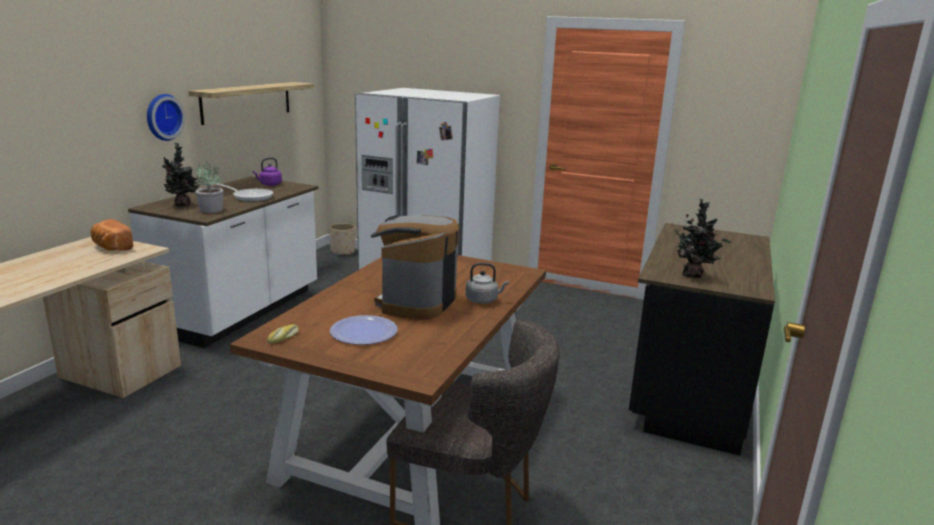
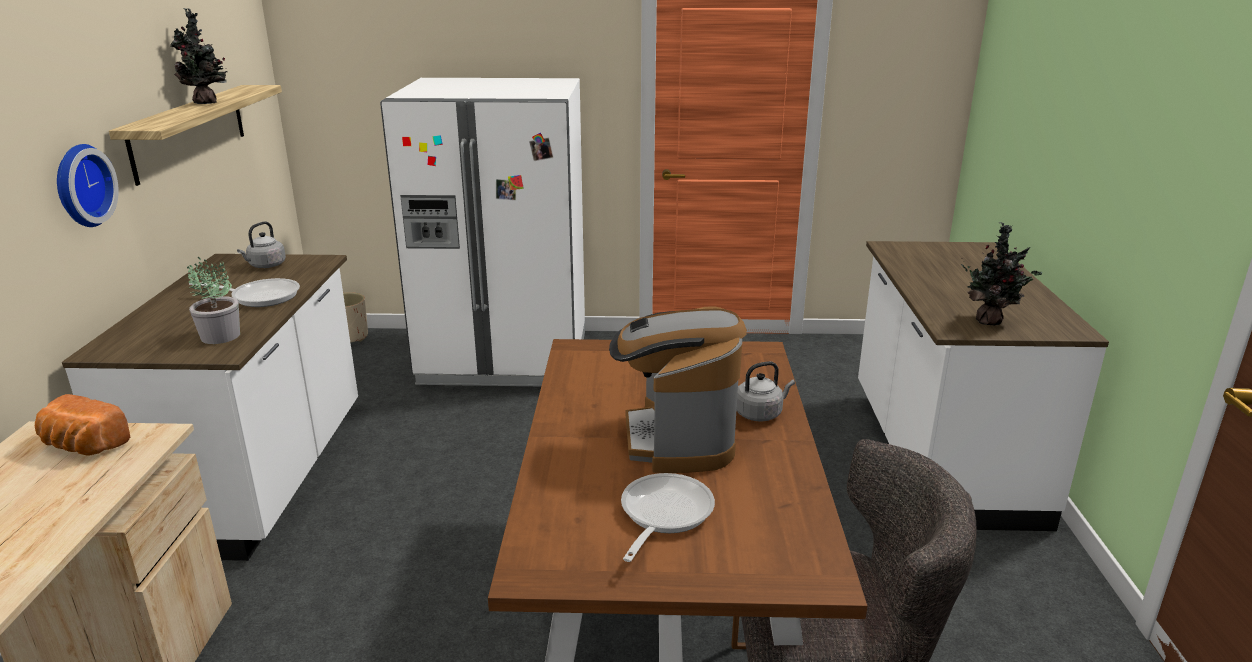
camera: 20 degrees left, 5 degrees up
(182, 205) = (159, 335): potted plant -> potted plant (207, 103)
(269, 184) = (265, 266): purple kettle -> grey kettle
(284, 338) = (561, 560): bread -> none
(363, 332) = (663, 515): plate -> frying pan
(687, 390) = (940, 455): black counter -> white counter

